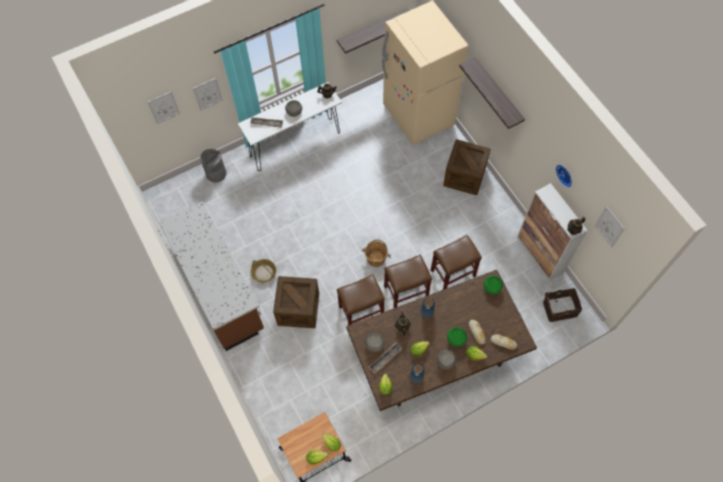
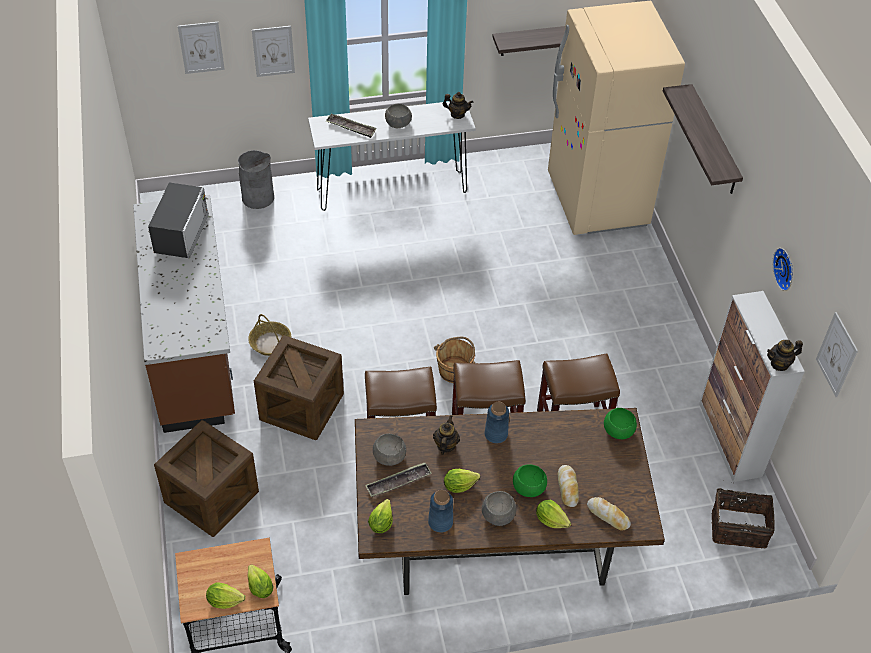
camera: 15 degrees right, 15 degrees down
(197, 234) = (181, 234): none -> microwave
(464, 176) = (641, 297): crate -> crate (211, 497)

